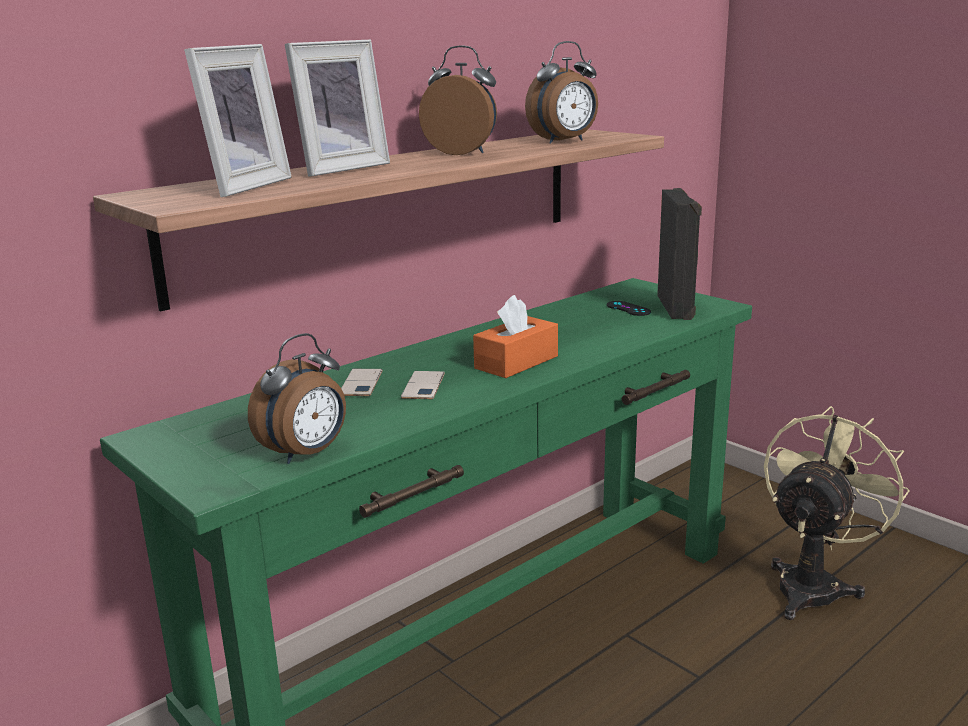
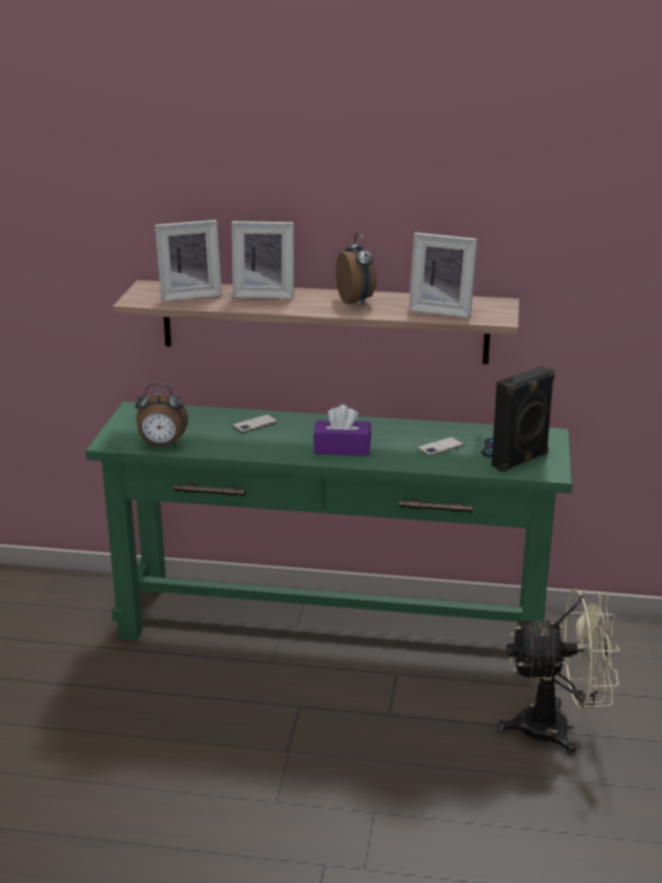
camera: 50 degrees right, 5 degrees up
(423, 386) = (273, 439): phone -> phone (440, 447)
(516, 362) = (342, 448): orange tissue box -> purple tissue box
(564, 141) = (442, 310): alarm clock -> picture frame

